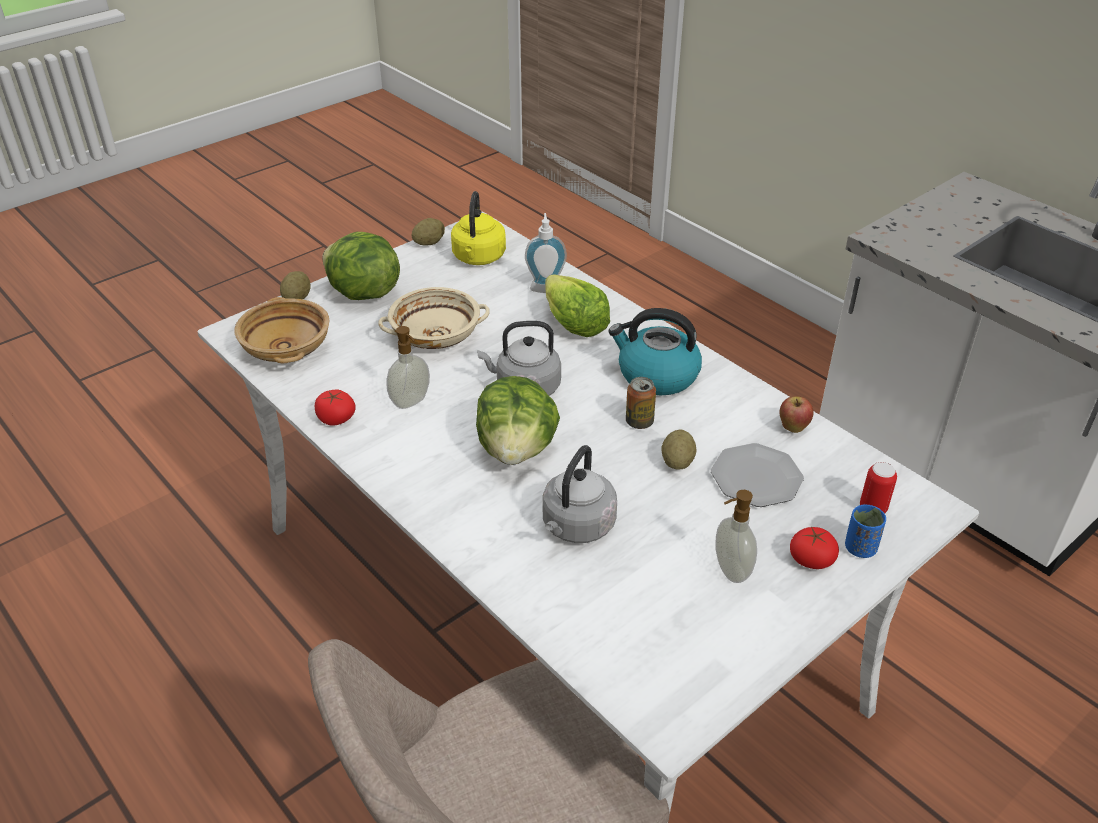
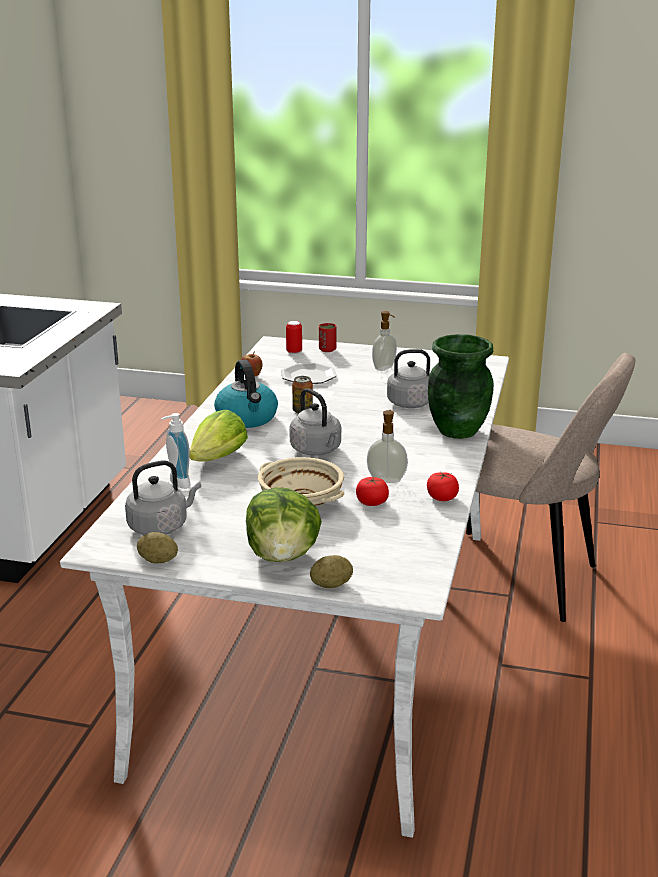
camera: 125 degrees left, 15 degrees down
(287, 349) = (402, 553): beige bowl -> none
(459, 518) = (457, 430): none -> green vase
(478, 258) = (161, 526): yellow kettle -> grey kettle
(517, 449) = (379, 434): lettuce -> none
(677, 462) = (324, 394): potato -> none
(811, 559) = (350, 356): tomato -> tomato (372, 502)
(860, 548) = (327, 350): blue cup -> red cup

